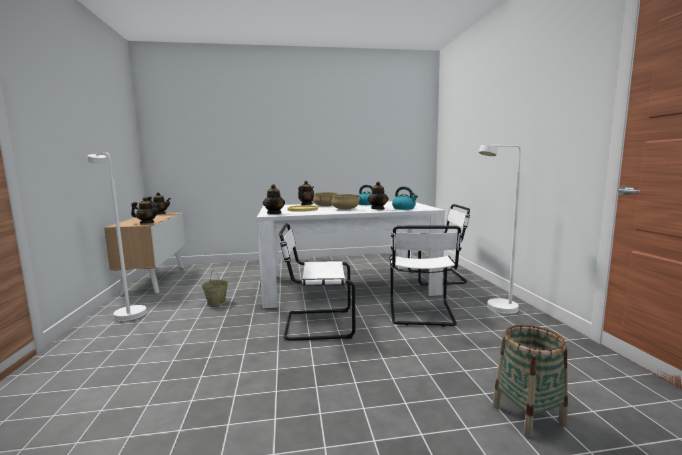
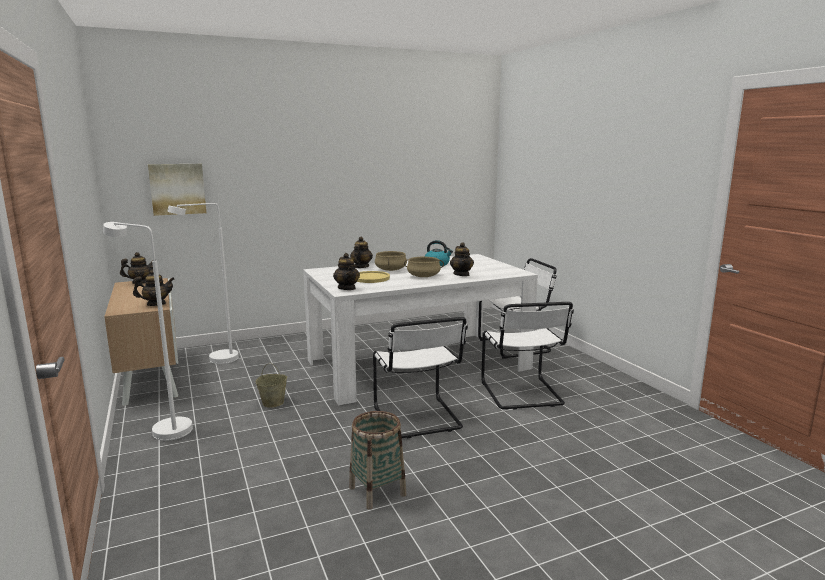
camera: 15 degrees left, 5 degrees up
(191, 150) = (177, 189): none -> picture
(316, 325) = (418, 419): white chair -> white chair turned 90 degrees counterclockwise
(404, 208) = (491, 273): kettle -> none
(496, 310) = (595, 382): white floor lamp -> white floor lamp (216, 360)
(528, 415) = (661, 482): basket -> basket (377, 491)

